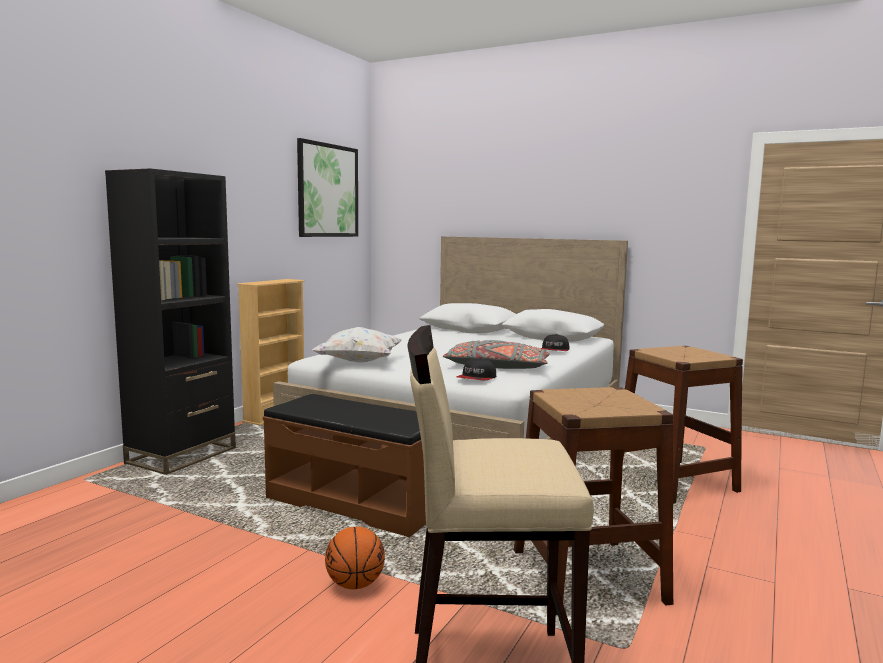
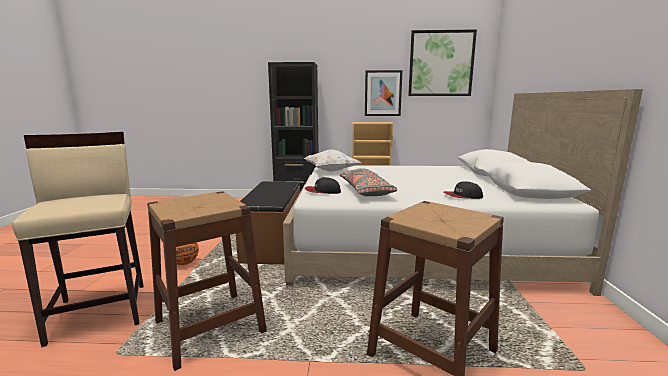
camera: 65 degrees right, 5 degrees up
(270, 232) = (383, 93): none -> picture

